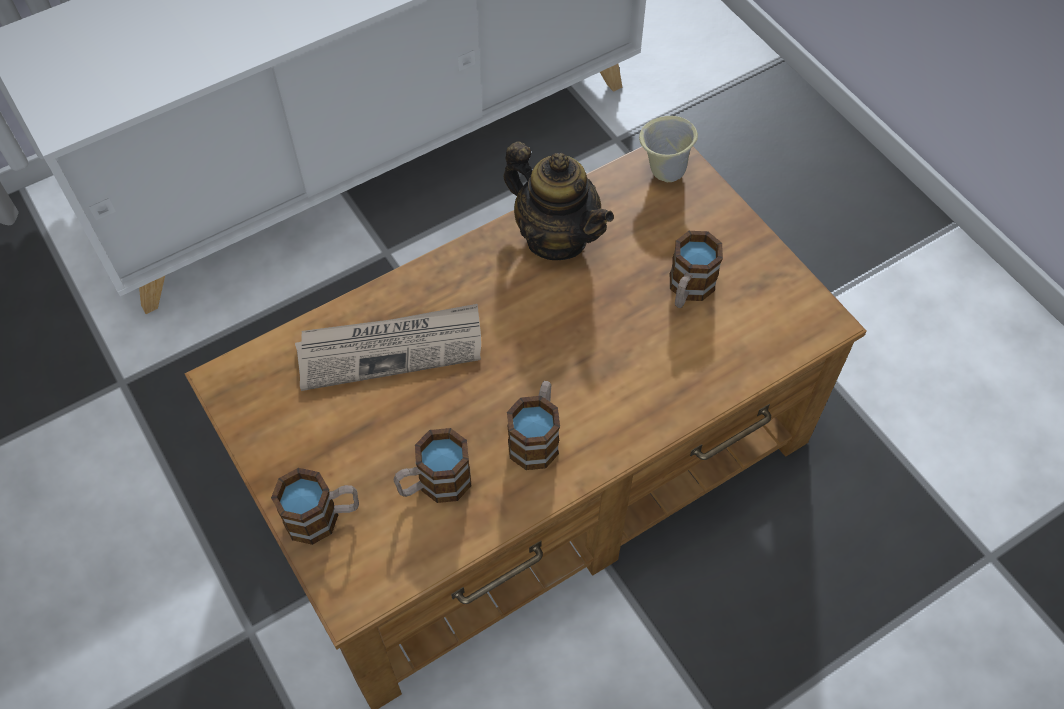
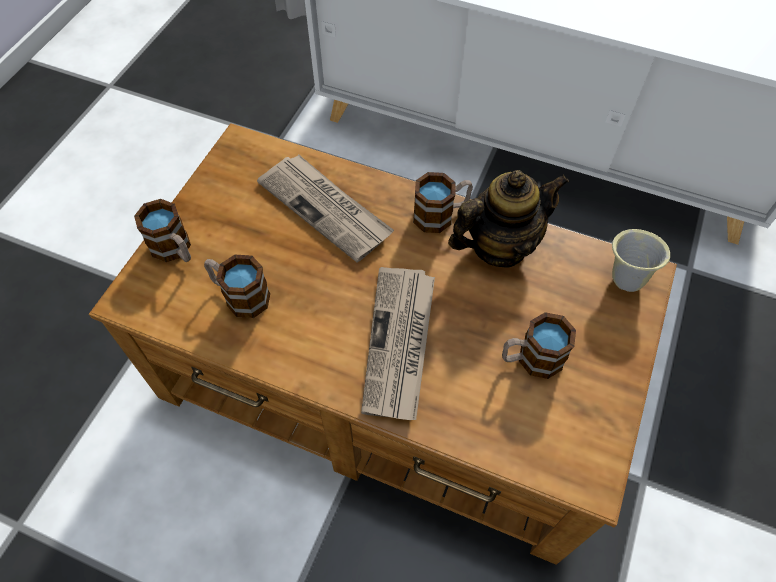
camera: 55 degrees right, 0 degrees up
(536, 436) = (321, 334): mug -> mug (441, 215)
(556, 237) = (499, 246): teapot -> teapot turned 120 degrees counterclockwise
(597, 378) = (400, 344): none -> newspaper

